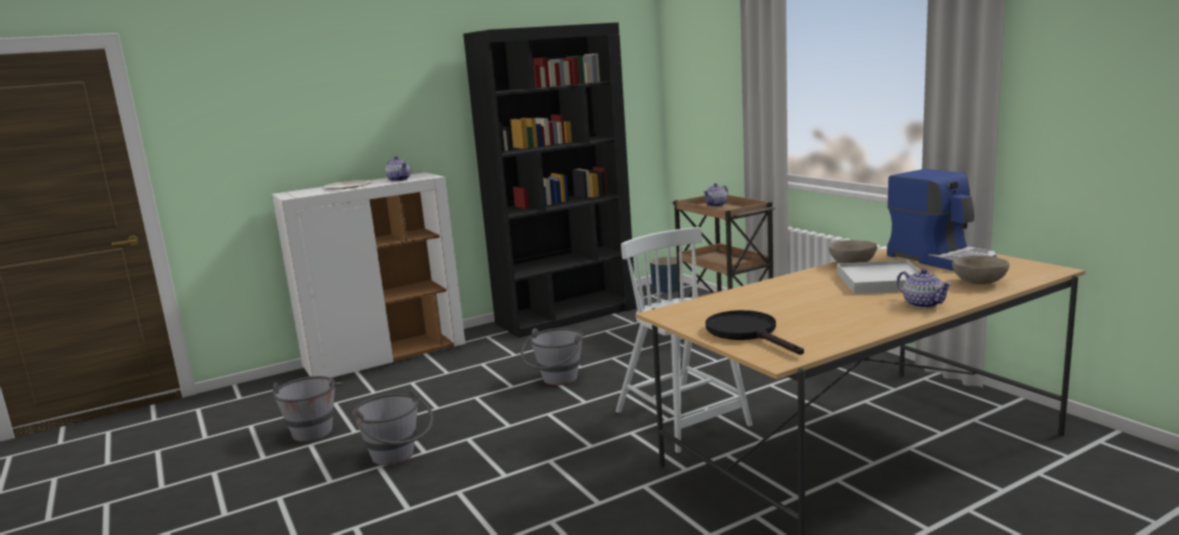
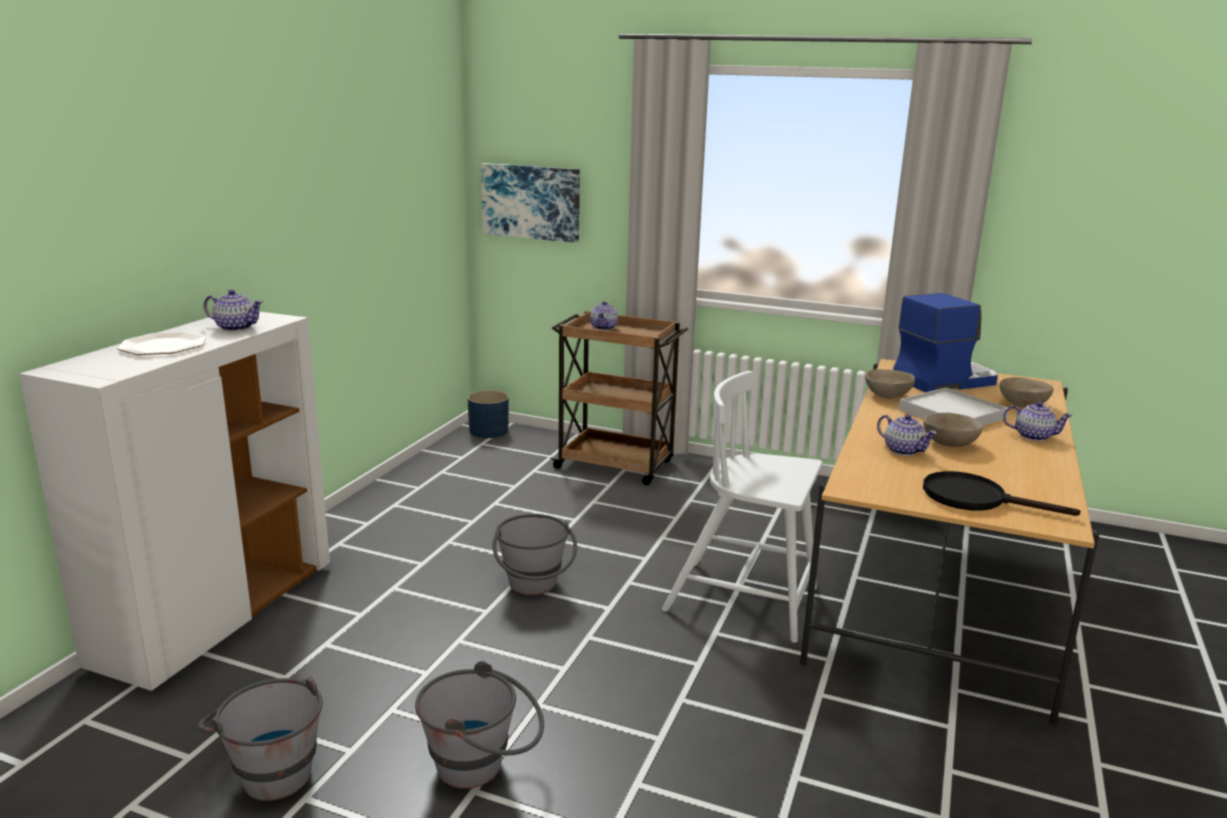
camera: 40 degrees left, 5 degrees up
(566, 315) = (412, 491): black bookcase -> none
(696, 107) = (531, 202): none -> picture
(768, 298) = (903, 450): none -> teapot
(822, 299) = (950, 444): none -> beige bowl
(942, 259) = (944, 380): coffee machine -> coffee machine turned 45 degrees counterclockwise

